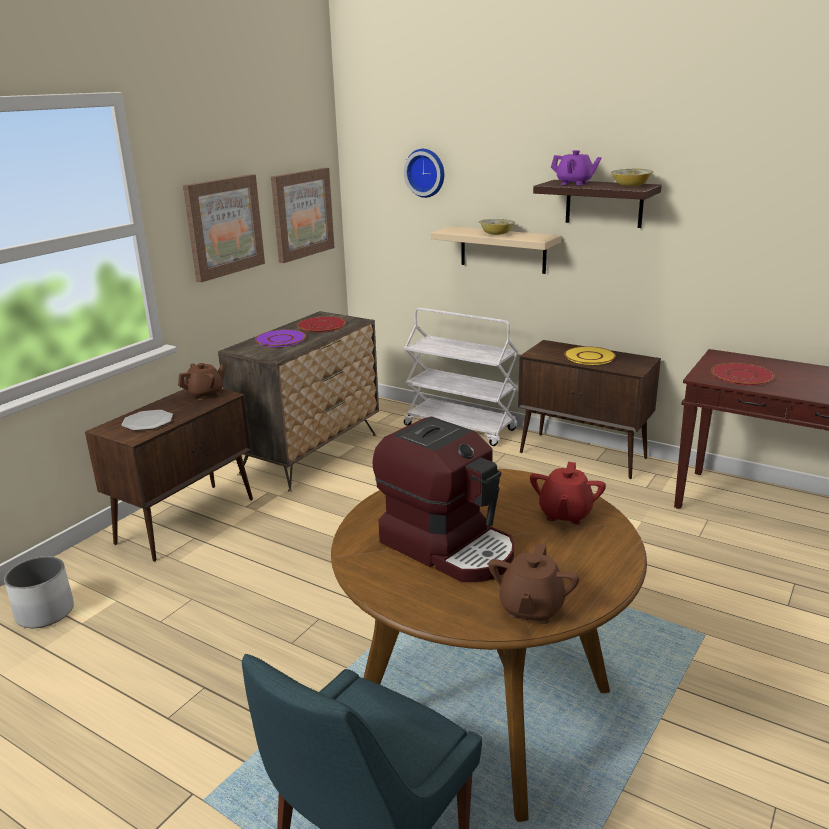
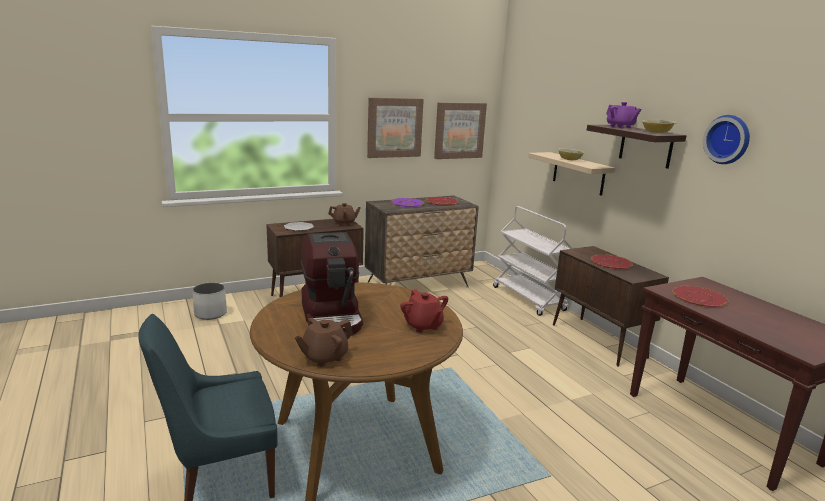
camera: 30 degrees right, 5 degrees down
(426, 172) = (542, 112): wall clock -> wall clock (728, 139)
(565, 514) = (423, 326): red teapot -> red teapot turned 75 degrees counterclockwise
(590, 357) = (611, 263): yellow plate -> red plate

